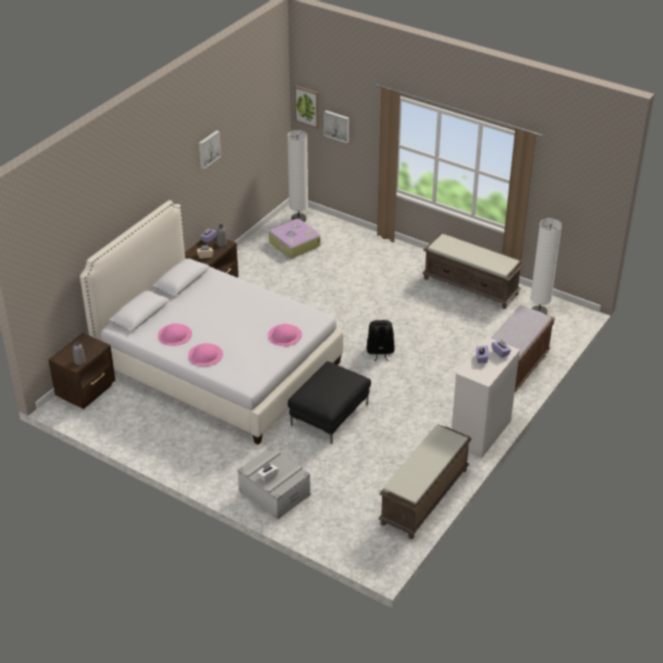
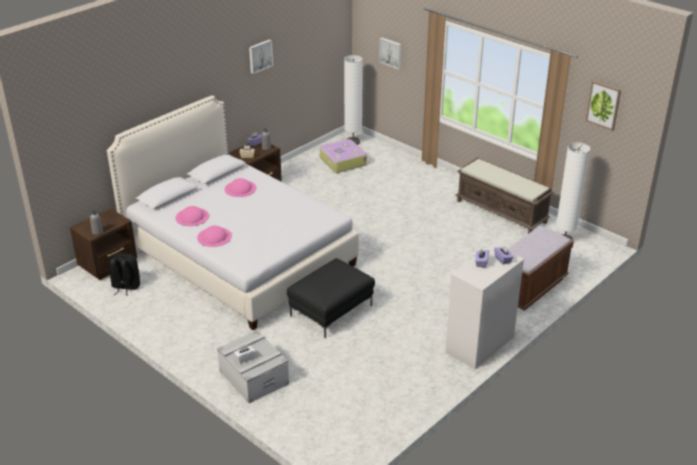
camera: 10 degrees right, 5 degrees down
(284, 335) = (296, 227): pink hat -> pink hat (240, 188)
(307, 106) = (366, 34): picture -> picture (603, 105)
(380, 352) = (397, 260): black backpack -> black backpack (125, 287)
(424, 497) = (405, 400): brown bench -> none

